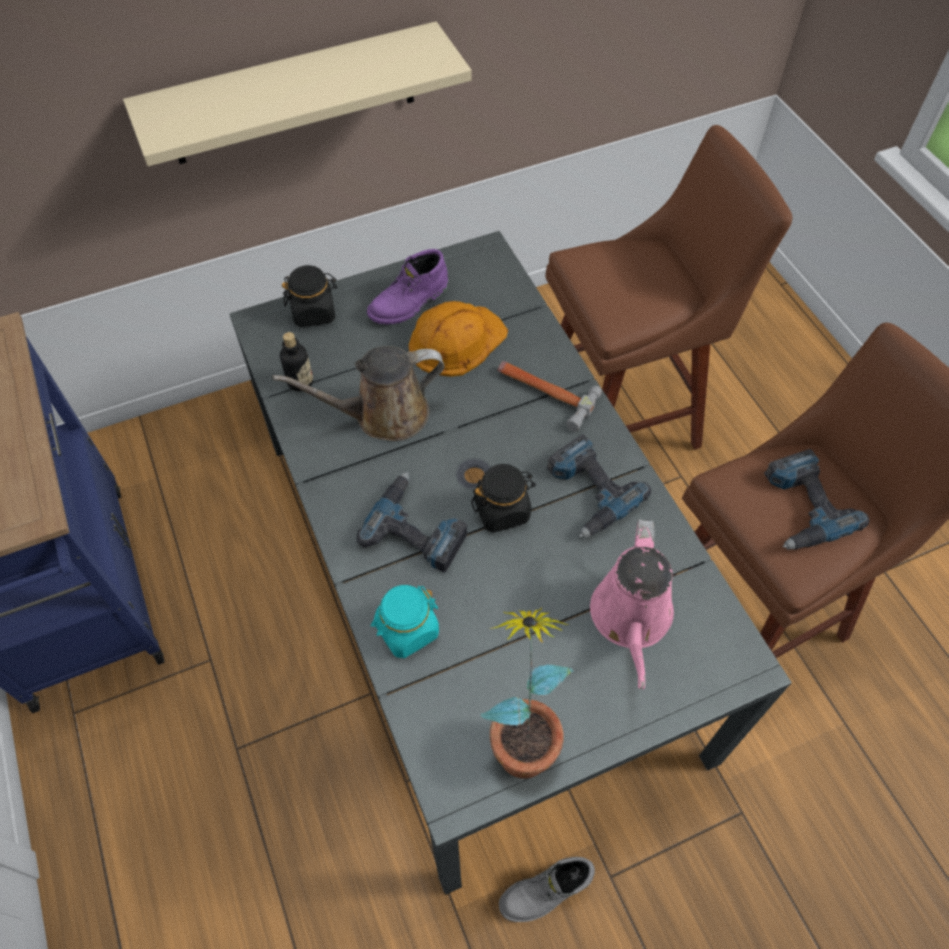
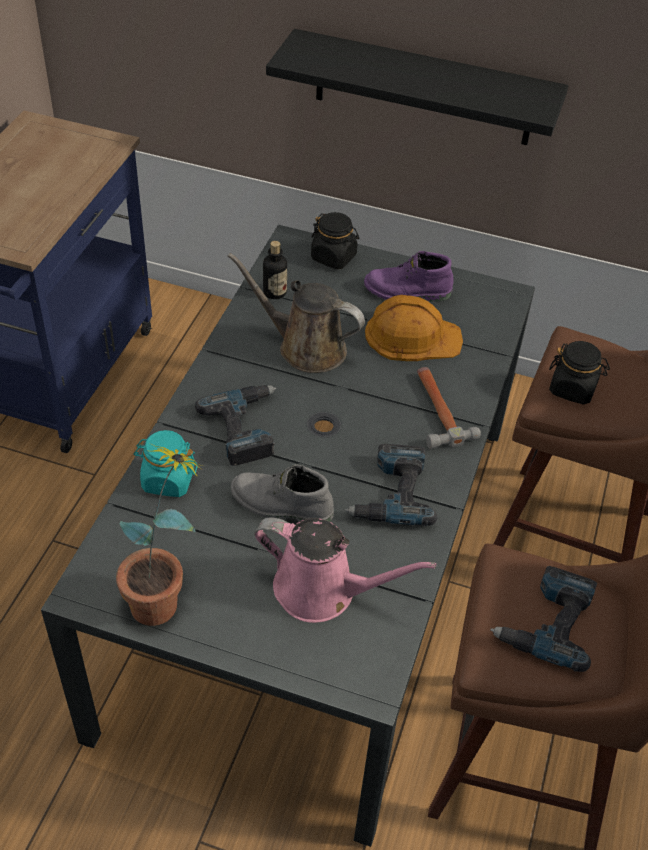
camera: 40 degrees right, 10 degrees down
(292, 95) = (423, 89): beige shelf -> black shelf
(502, 510) = (315, 459): black jar -> black jar (573, 388)
(546, 892) = (144, 807): grey boot -> grey boot (280, 506)
(631, 619) = (323, 591): pink watering can -> pink watering can turned 120 degrees counterclockwise

